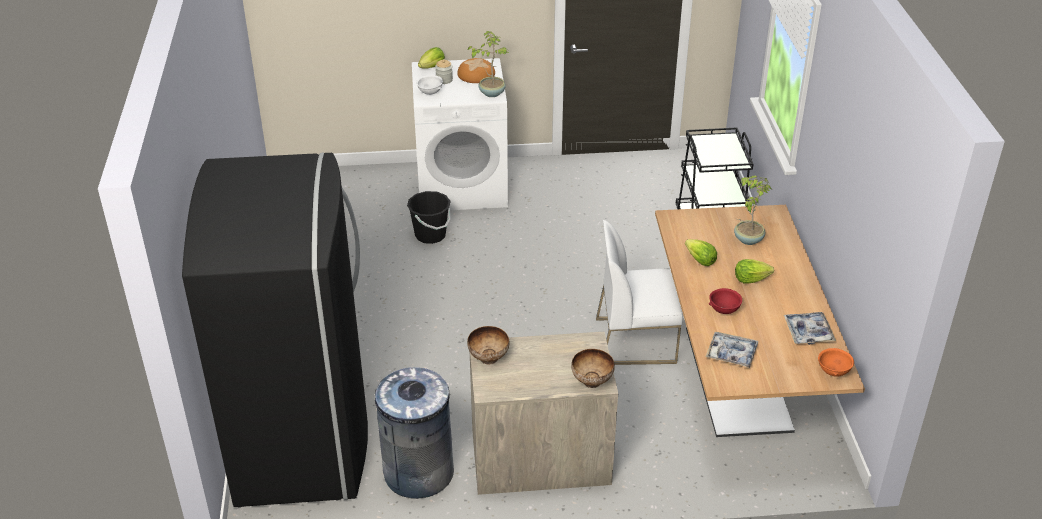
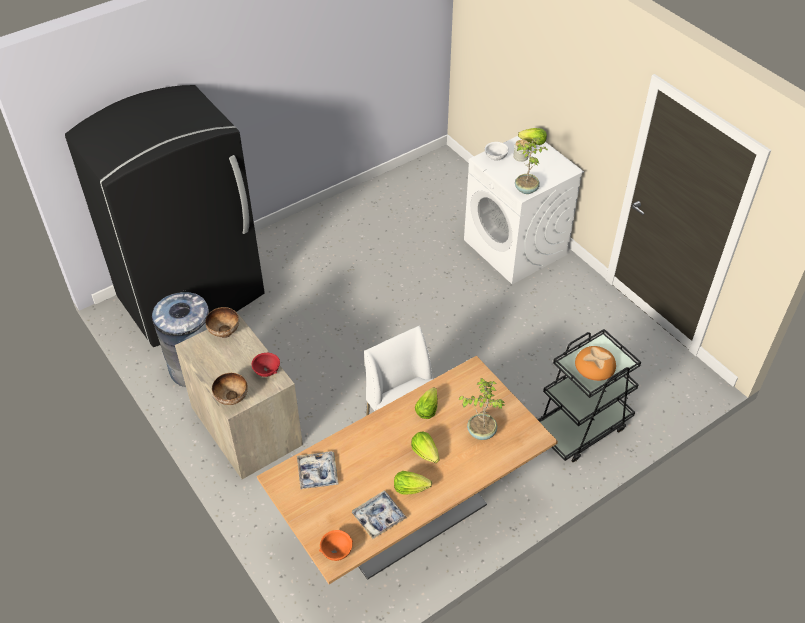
camera: 60 degrees right, 10 degrees up
(430, 235) = (441, 258): black bucket -> none
(476, 75) = (545, 169): bread -> bread (594, 365)
(723, 310) = (371, 448): red bowl -> red bowl (267, 371)
(786, 302) = (410, 488): none -> lettuce

